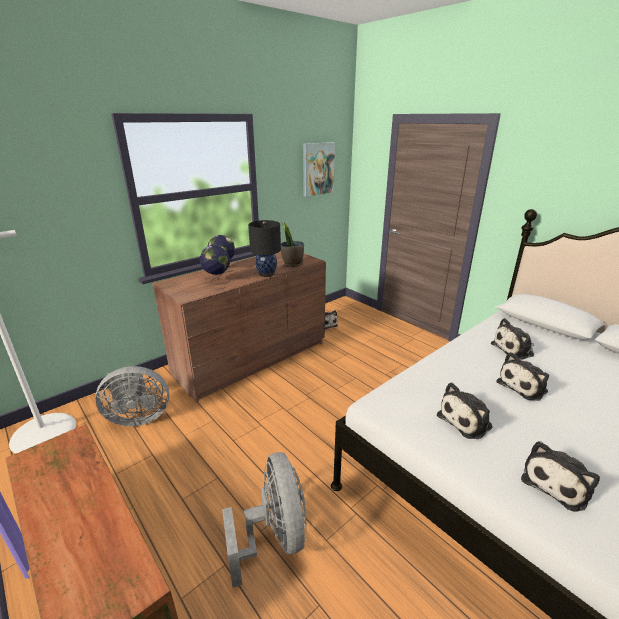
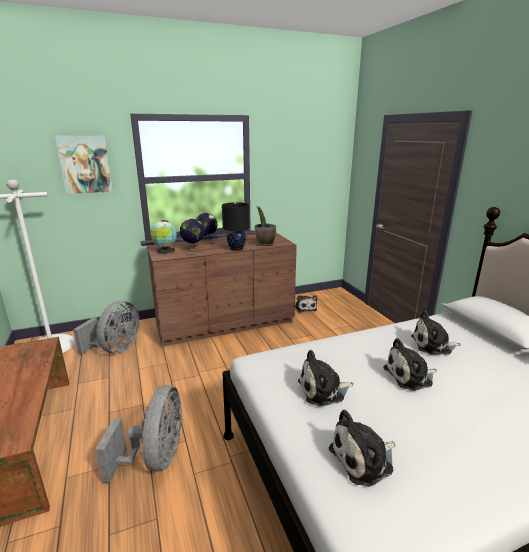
camera: 20 degrees right, 5 degrees down
(138, 417) = (115, 349): grey fan -> grey fan turned 75 degrees counterclockwise
(185, 288) = (165, 251): none -> globe
(318, 169) = (313, 164): picture -> picture (85, 164)

